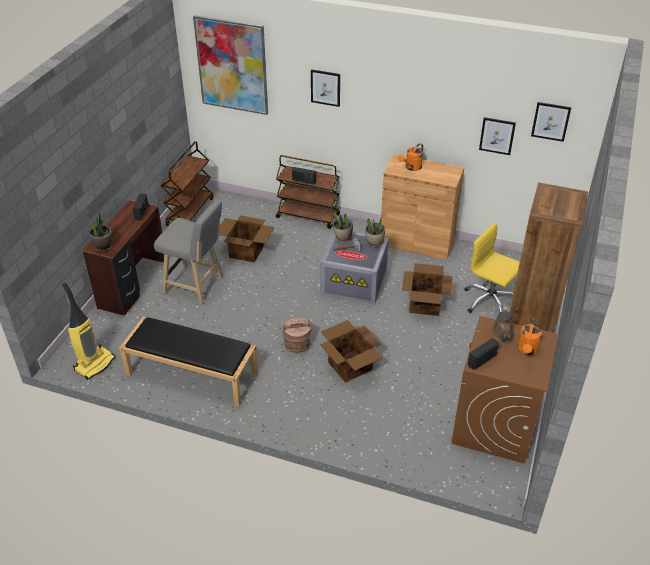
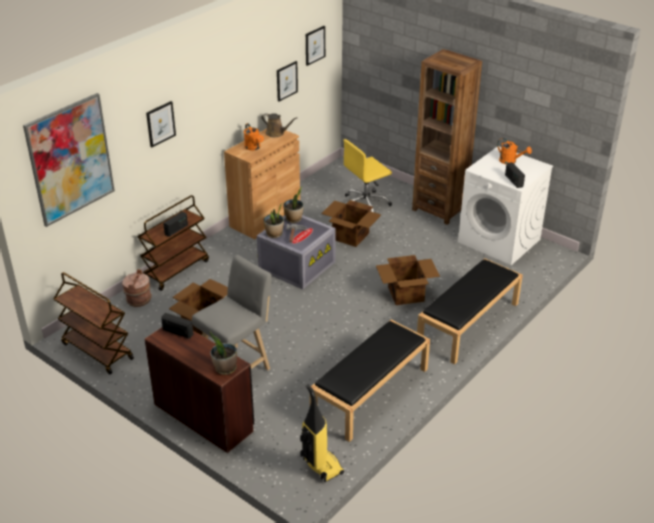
camera: 70 degrees left, 5 degrees down
(297, 344) = (363, 318): brown bucket -> brown bucket (138, 299)
(323, 425) = (468, 324): none -> black bench
(495, 425) = (499, 241): brown washing machine -> white washing machine
(502, 336) = (492, 167): brown watering can -> brown watering can (276, 133)

